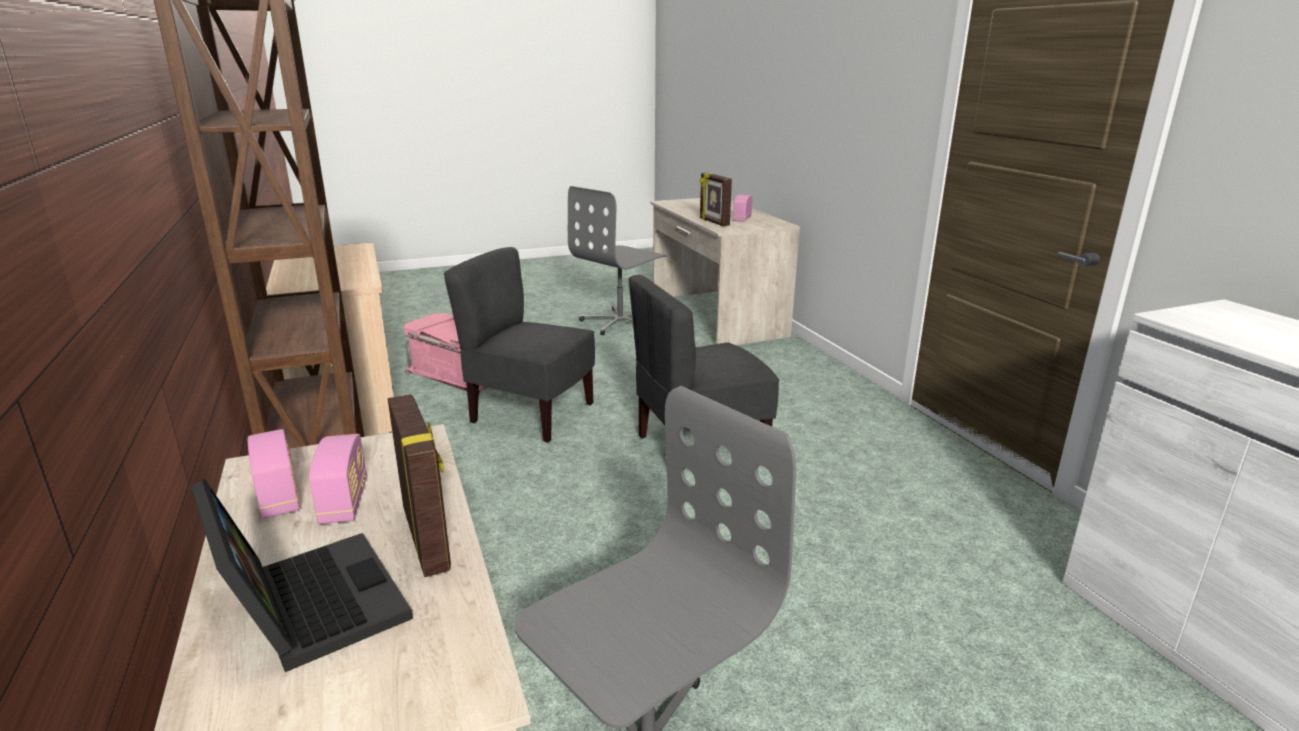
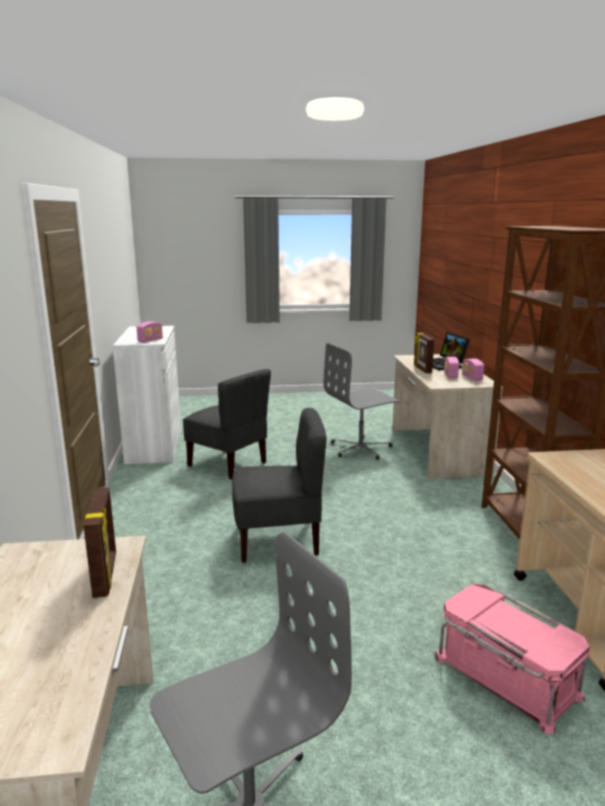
camera: 165 degrees left, 5 degrees down
(531, 414) = (407, 592): grey chair -> grey chair (228, 464)
(742, 219) = (43, 583): radio -> radio (150, 340)

